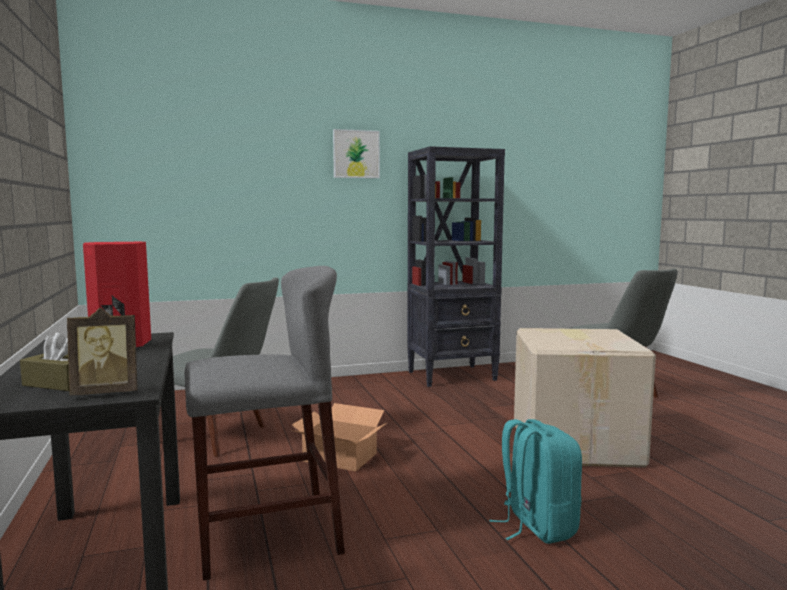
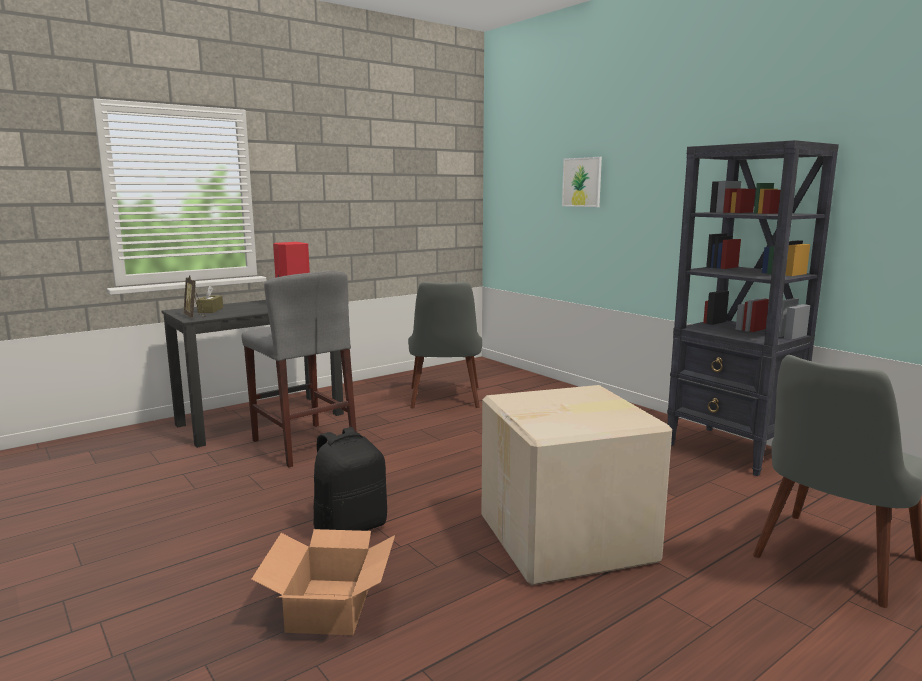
camera: 70 degrees right, 5 degrees up
(339, 457) = (438, 440): cardboard box -> cardboard box (331, 606)
(356, 154) = (676, 156): picture -> picture (582, 182)
(536, 526) = (350, 527): turquoise backpack -> black backpack

